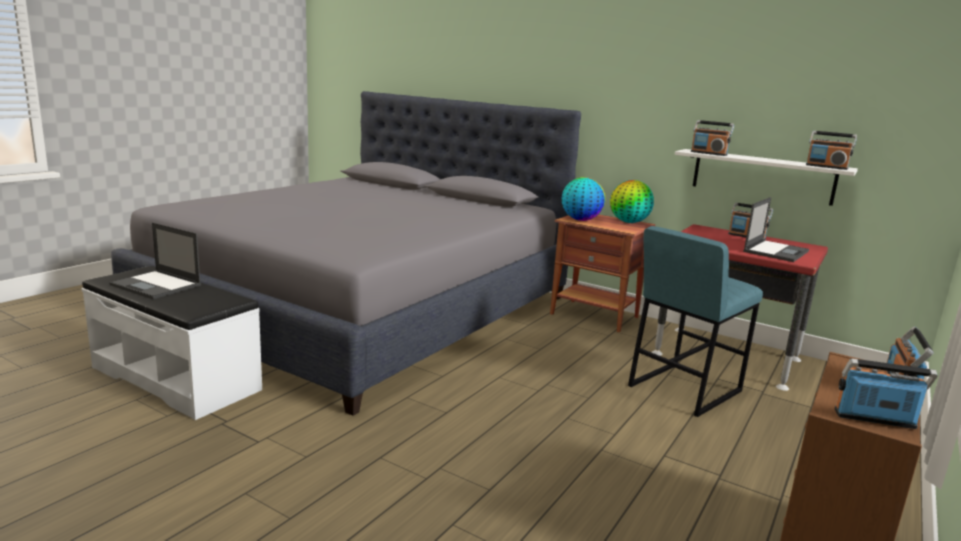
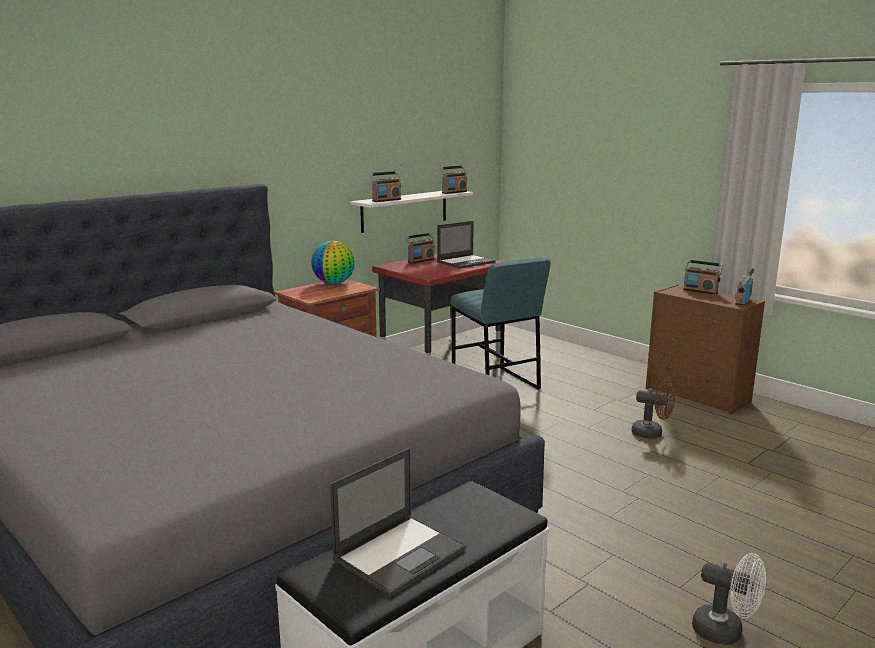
camera: 75 degrees left, 0 degrees up
(166, 514) = (725, 632): none -> white fan
(580, 220) = (317, 295): globe -> none
(617, 500) = (652, 433): none -> brown fan
(776, 251) = (466, 262): laptop -> laptop turned 90 degrees clockwise

